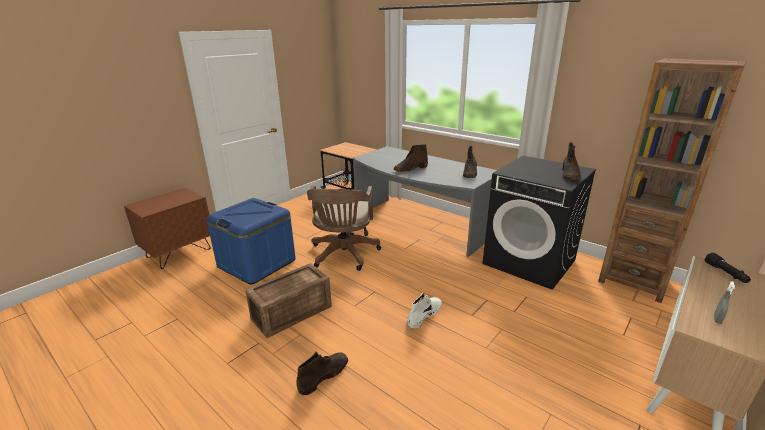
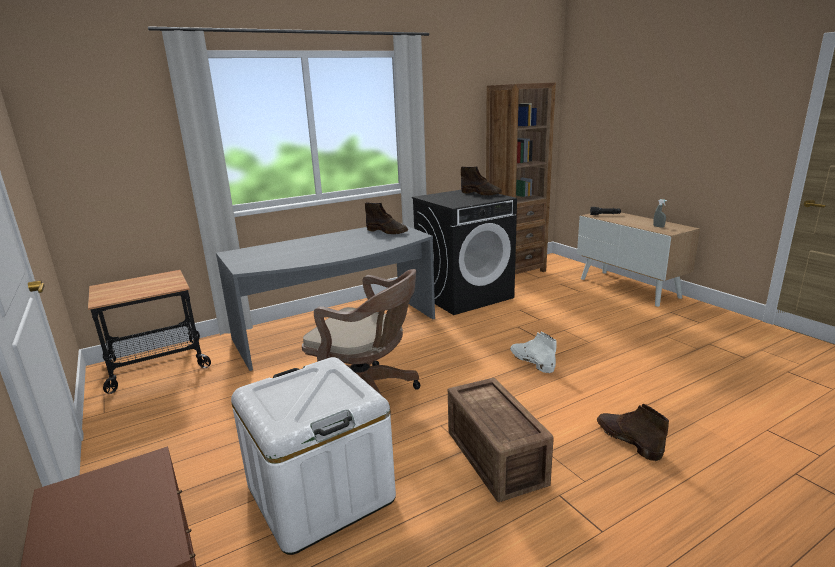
camera: 70 degrees left, 5 degrees down
(257, 263) = (320, 492): blue storage box -> white storage box
(410, 169) = (336, 250): brown boot -> none

